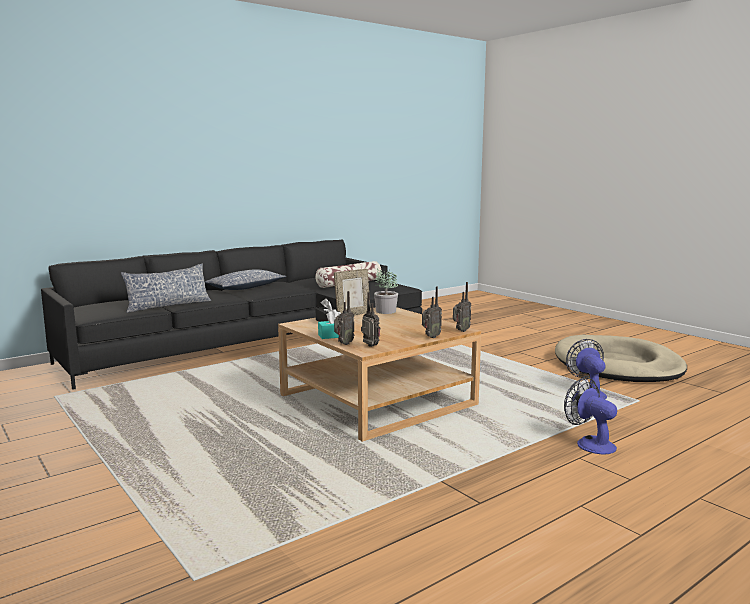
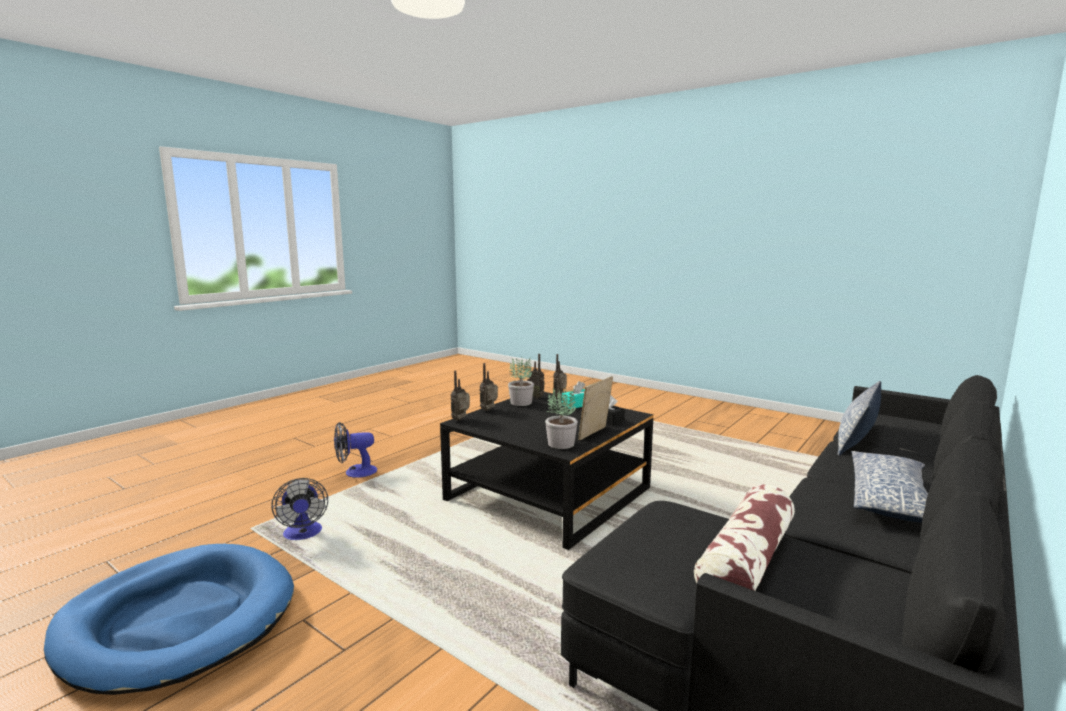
camera: 165 degrees right, 0 degrees up
(377, 400) = (548, 494): beige coffee table -> black coffee table
(392, 342) = (521, 402): none -> potted plant
(590, 443) = (355, 472): fan -> fan turned 120 degrees clockwise
(617, 365) = (178, 620): beige dog bed -> blue dog bed

